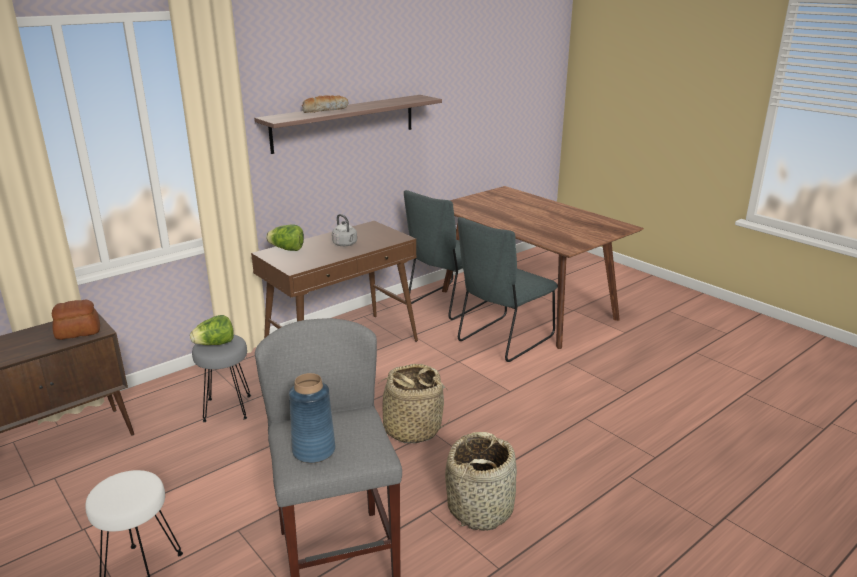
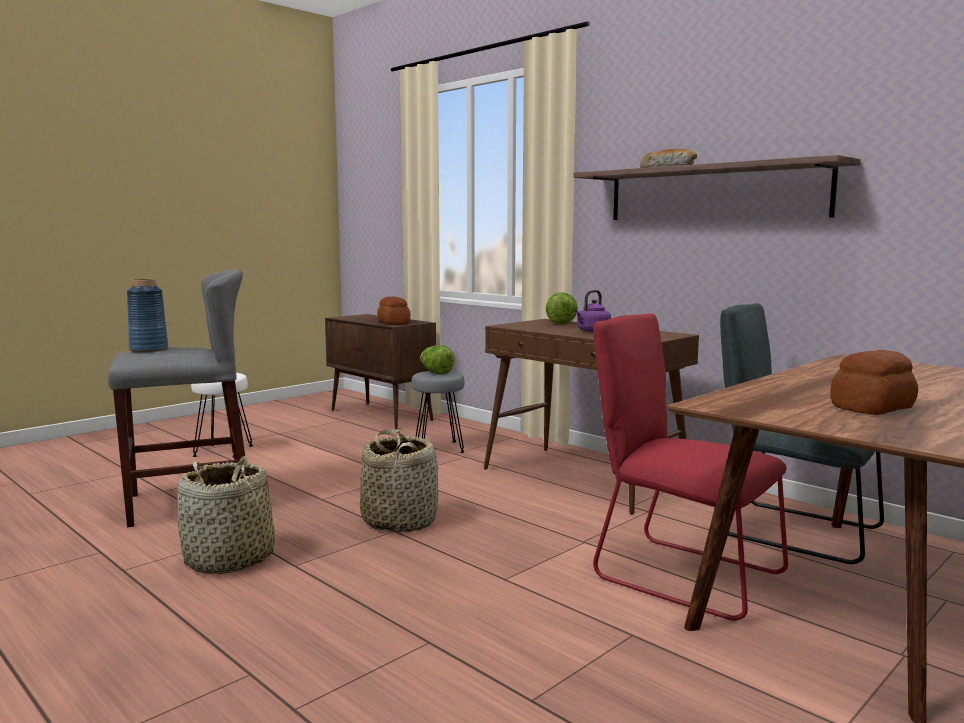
camera: 85 degrees right, 15 degrees down
(345, 244) = (592, 331): grey kettle -> purple kettle
(502, 340) = (680, 574): grey chair -> red chair
(568, 224) = (873, 408): none -> bread

